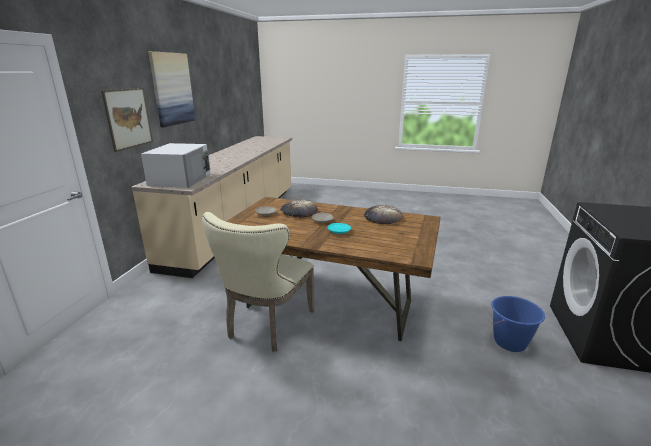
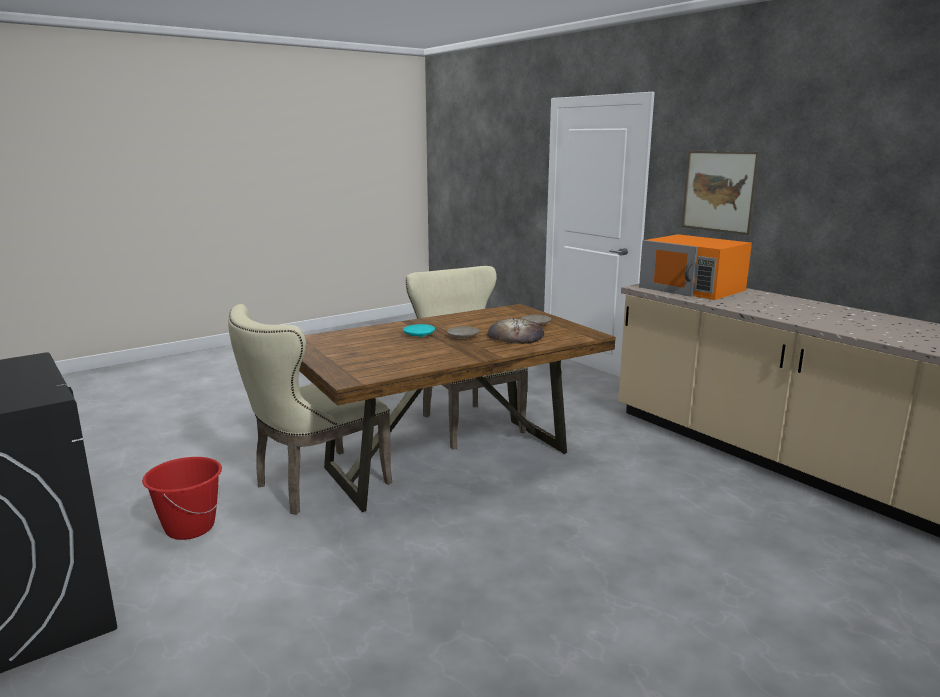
camera: 130 degrees right, 5 degrees down
(172, 89) = (836, 159): picture -> none
(181, 179) = (692, 288): white microwave -> orange microwave
(382, 218) = (409, 361): bread -> none
(418, 332) = (314, 485): none -> beige chair
(510, 342) = (190, 527): blue bucket -> red bucket

